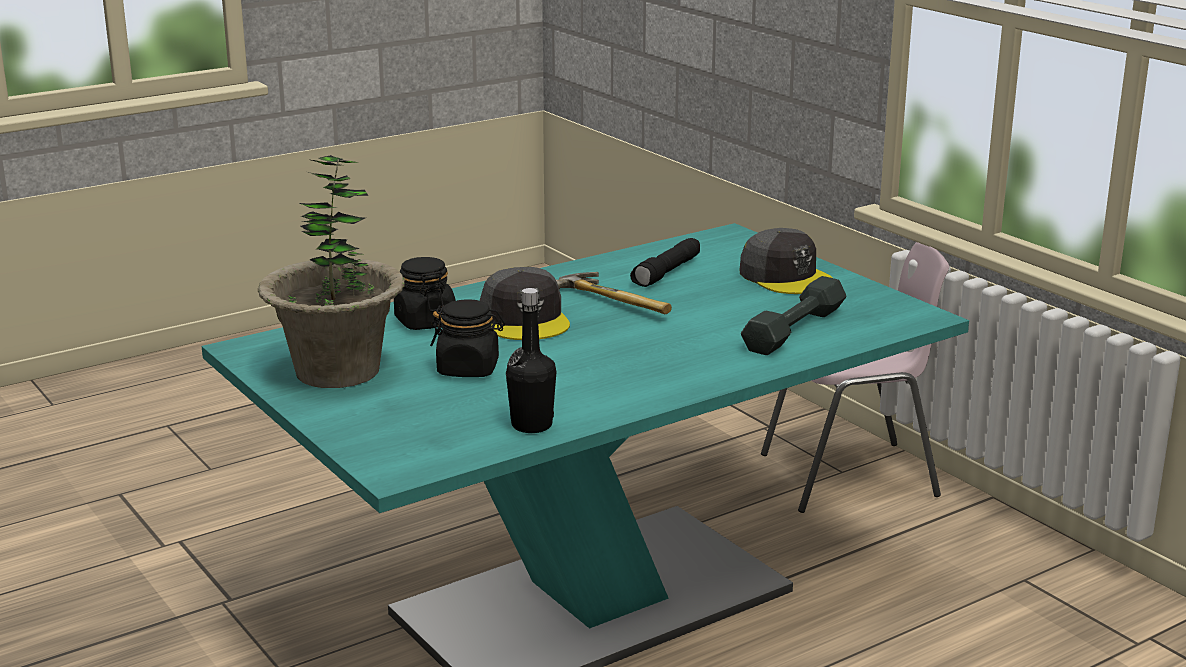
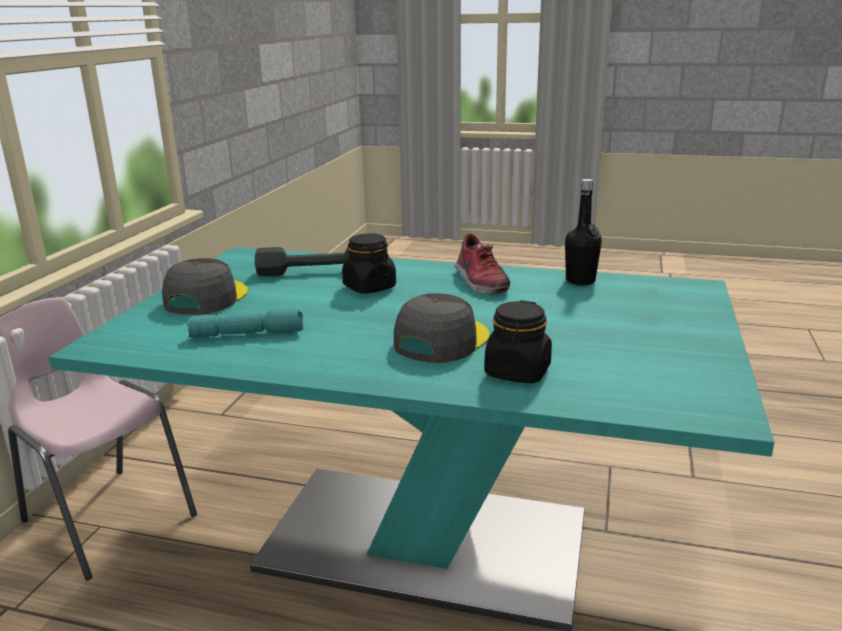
camera: 130 degrees left, 0 degrees up
(338, 371) = (659, 357): potted plant -> none
(468, 369) = (556, 322): black jar -> black jar (369, 287)
(617, 300) = (344, 328): hammer -> none
(625, 381) = (479, 282): none -> shoe
(667, 273) = (248, 334): black flashlight -> turquoise flashlight

